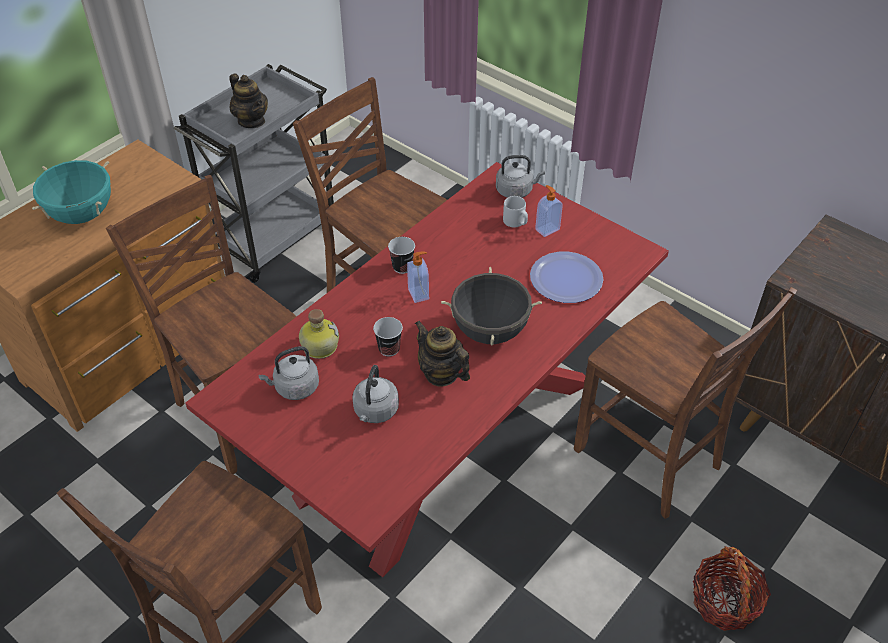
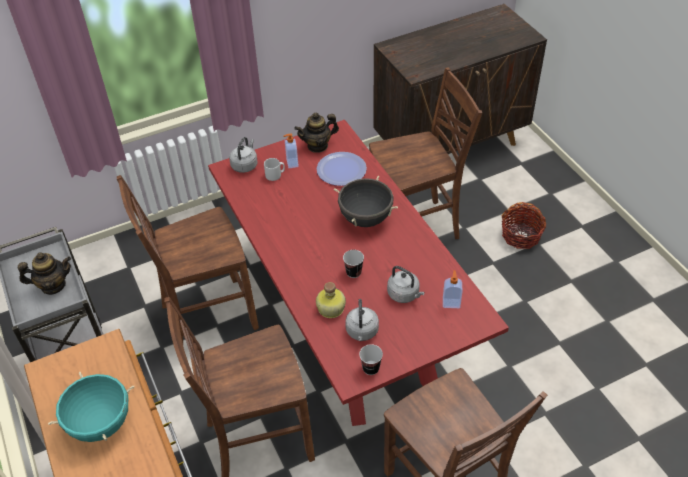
camera: 65 degrees left, 0 degrees up
(402, 267) = (281, 244): cup -> cup (371, 368)
(419, 294) = (312, 242): soap dispenser -> soap dispenser (451, 303)
(441, 373) = (389, 252): teapot -> teapot (318, 145)

